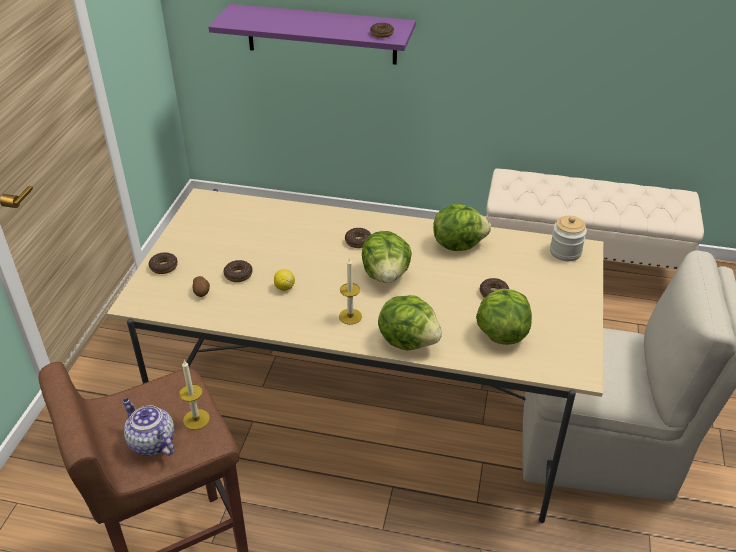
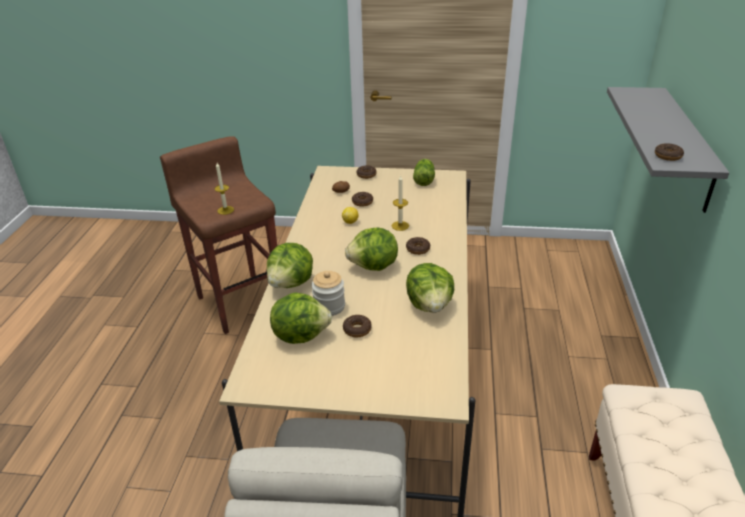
camera: 85 degrees right, 5 degrees down
(151, 442) = (209, 199): teapot -> none
(201, 220) = (424, 179): none -> lettuce
(321, 34) = (686, 148): purple shelf -> grey shelf
(350, 316) = (319, 253): candle -> candle (400, 226)
(565, 252) = (437, 384): jar -> jar (329, 306)

